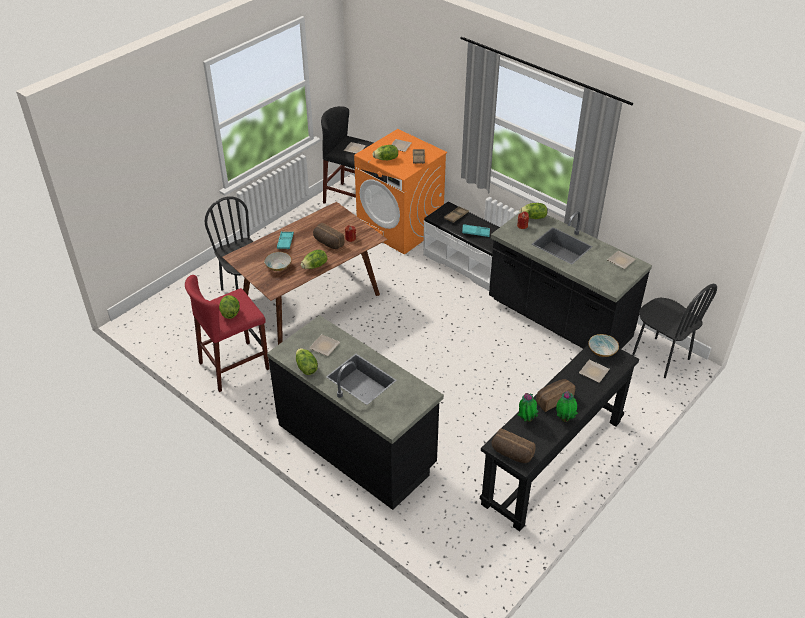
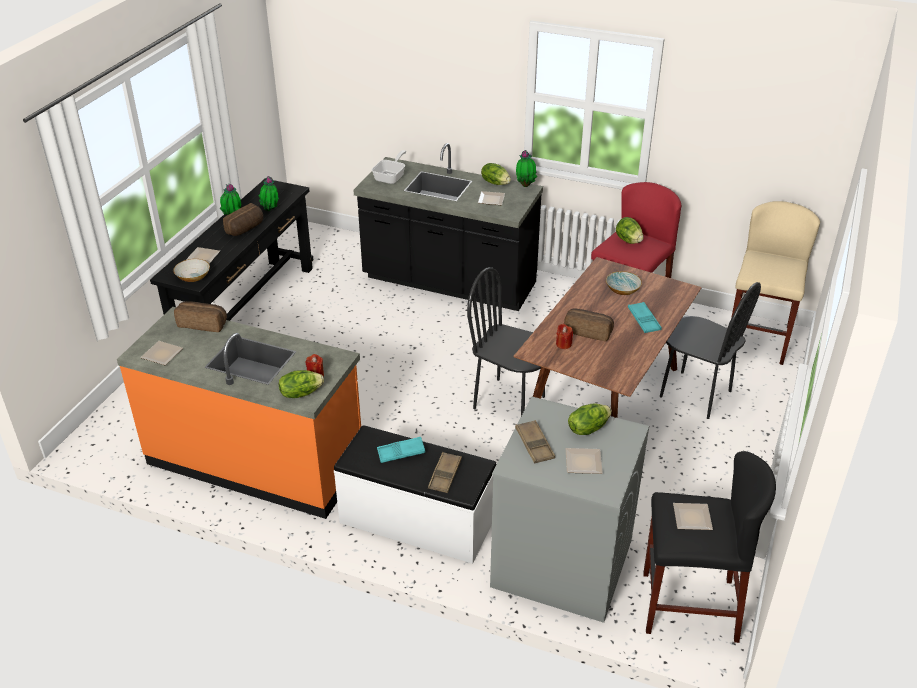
camera: 160 degrees right, 5 degrees down
(160, 320) = (757, 339): none -> beige stool
(281, 357) = (525, 185): none -> potted plant
(315, 266) = (579, 300): lettuce -> none
(399, 403) = (391, 177): none -> frying pan
(400, 227) = (561, 563): orange washing machine -> grey washing machine
(511, 454) = (280, 188): bread -> bread (203, 323)
(558, 320) = (256, 461): black counter -> orange counter
(660, 357) = (111, 444): black chair -> black chair (509, 402)

